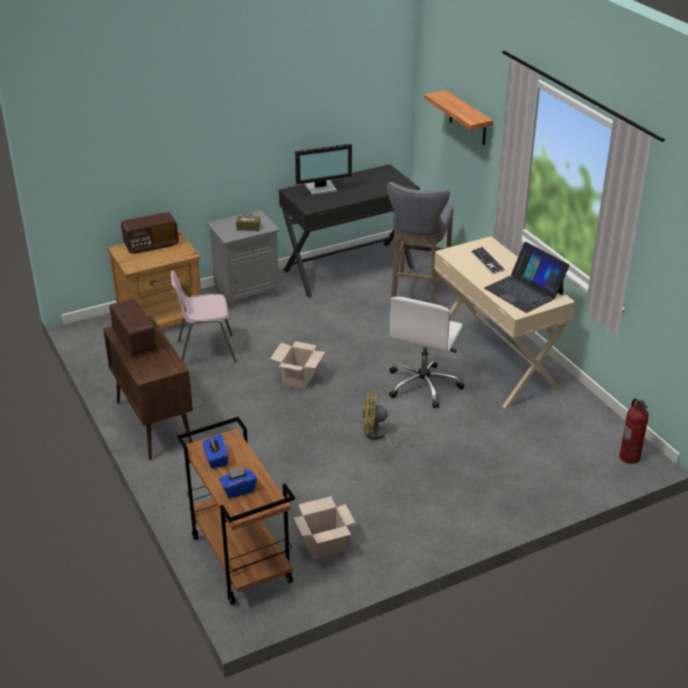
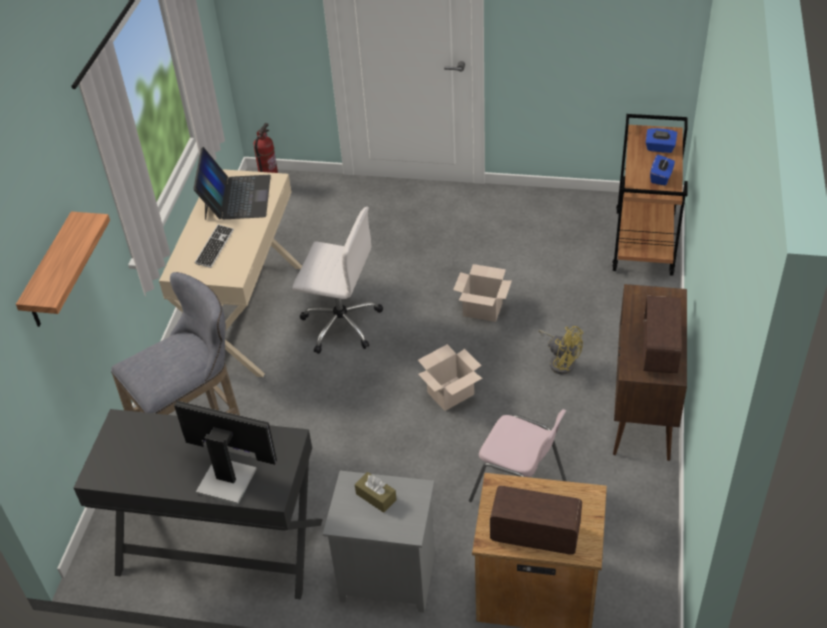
camera: 140 degrees left, 10 degrees up
(323, 545) = (571, 225): cardboard box -> cardboard box (483, 309)
(378, 436) = (438, 292): yellow fan -> yellow fan (561, 361)
(424, 385) = (340, 323): white office chair -> white office chair turned 45 degrees clockwise

